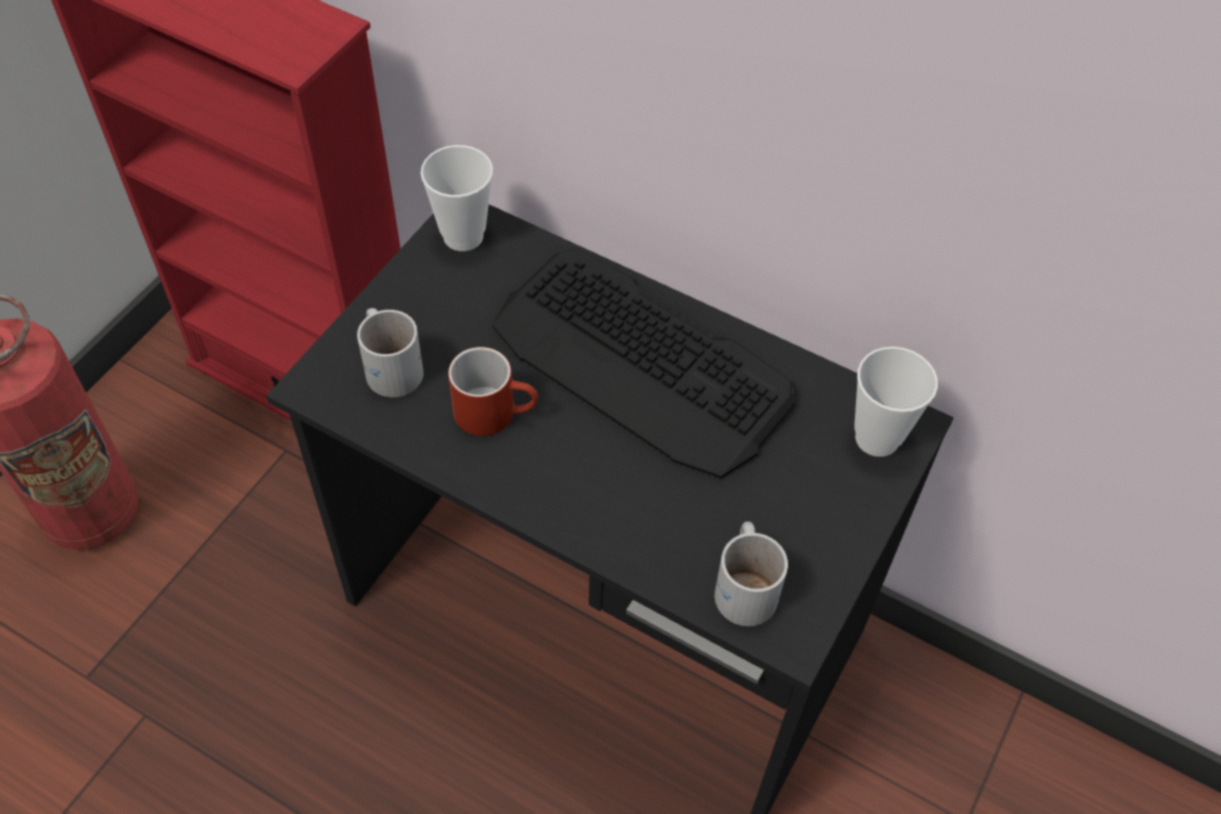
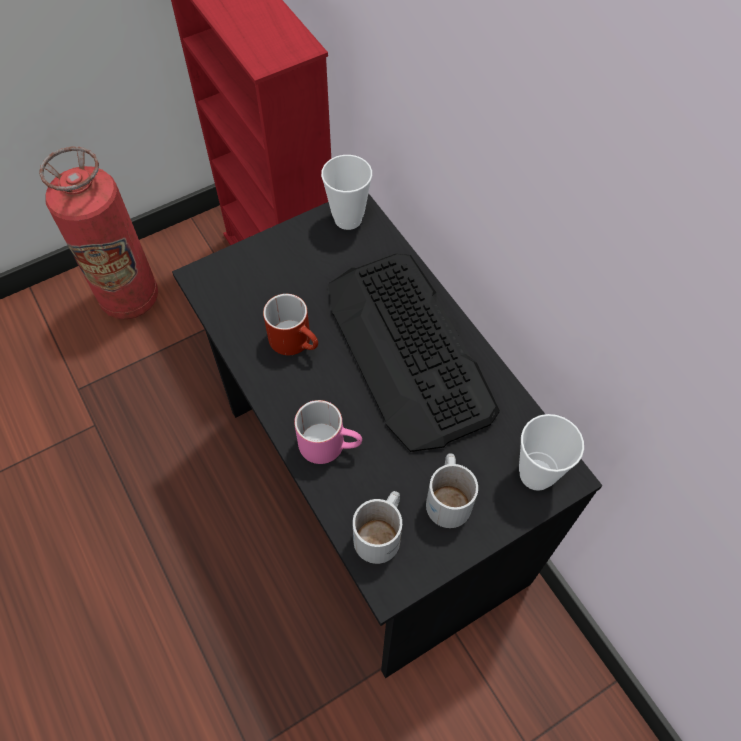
camera: 30 degrees right, 5 degrees up
(392, 364) = (254, 283): white mug -> white mug (450, 497)
(619, 514) = (330, 444): none -> pink mug

